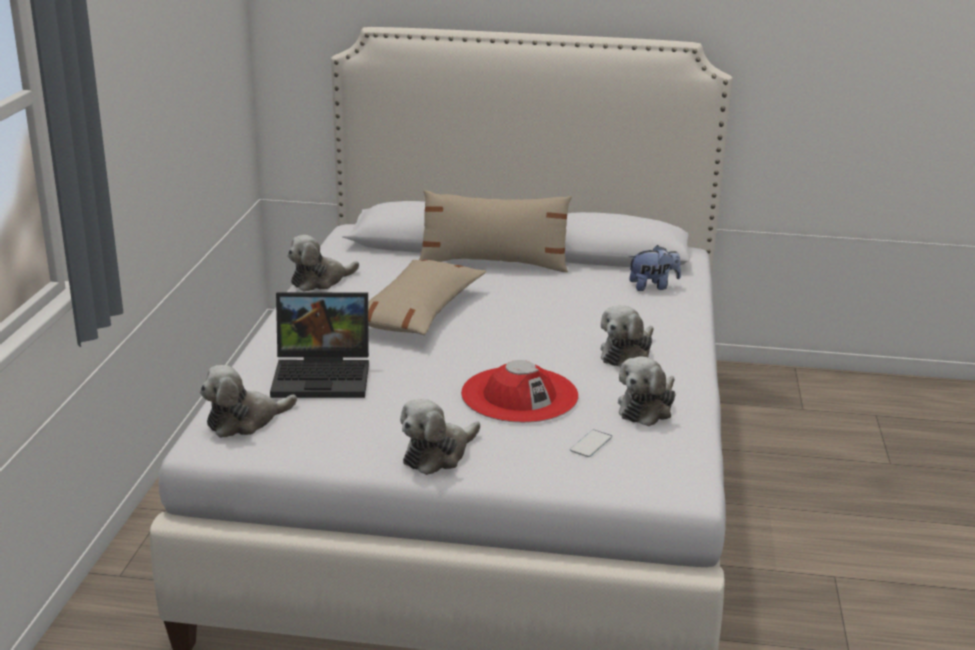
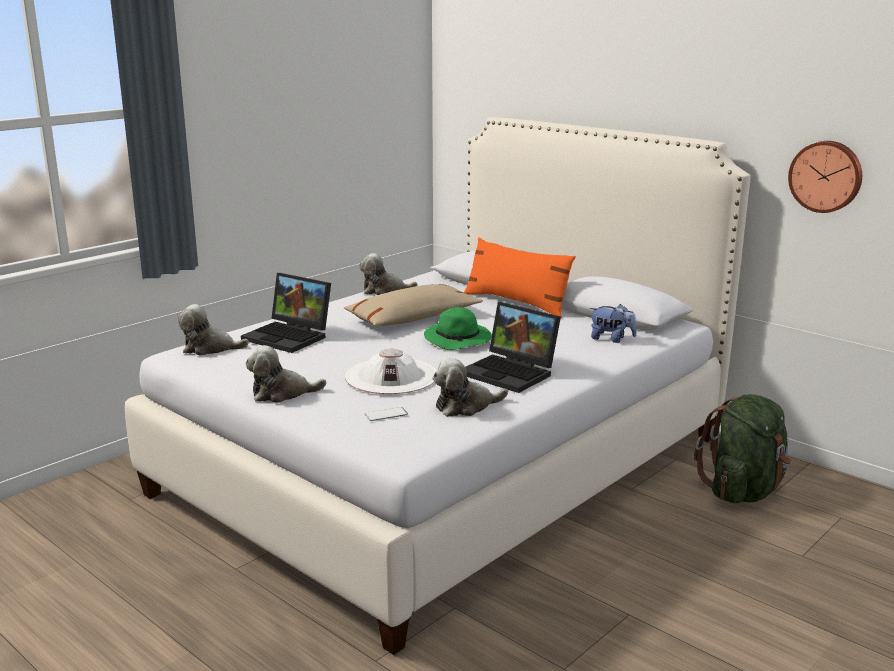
camera: 35 degrees right, 5 degrees down
(493, 263) = (517, 303): beige pillow -> orange pillow
(514, 328) = (458, 340): none -> green hat
(519, 395) = (391, 376): red hat -> white hat
(627, 354) = (512, 373): plush toy -> laptop
(778, 415) = (743, 491): none -> green backpack
(807, 70) = (826, 176): none -> wall clock

